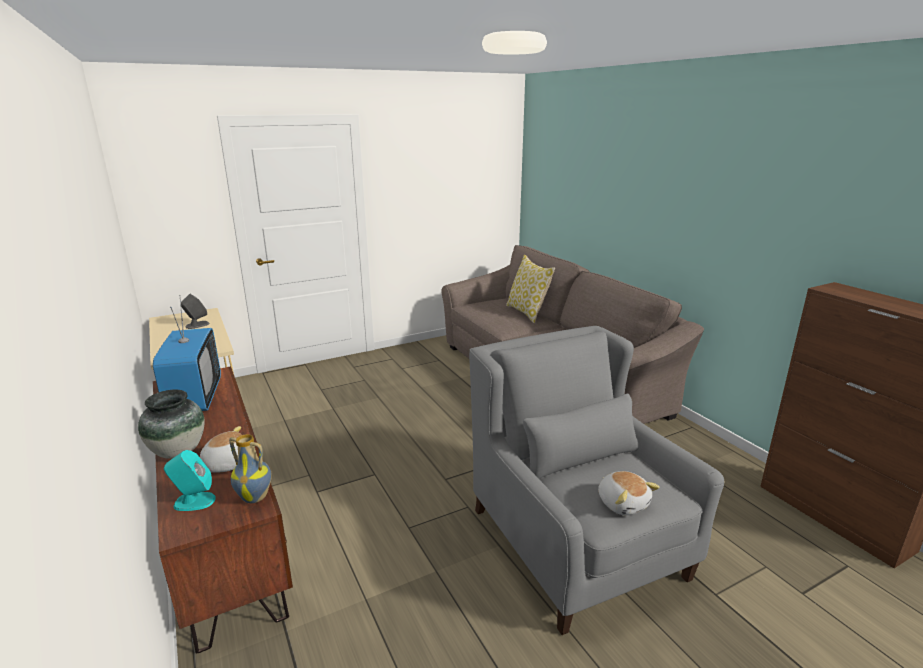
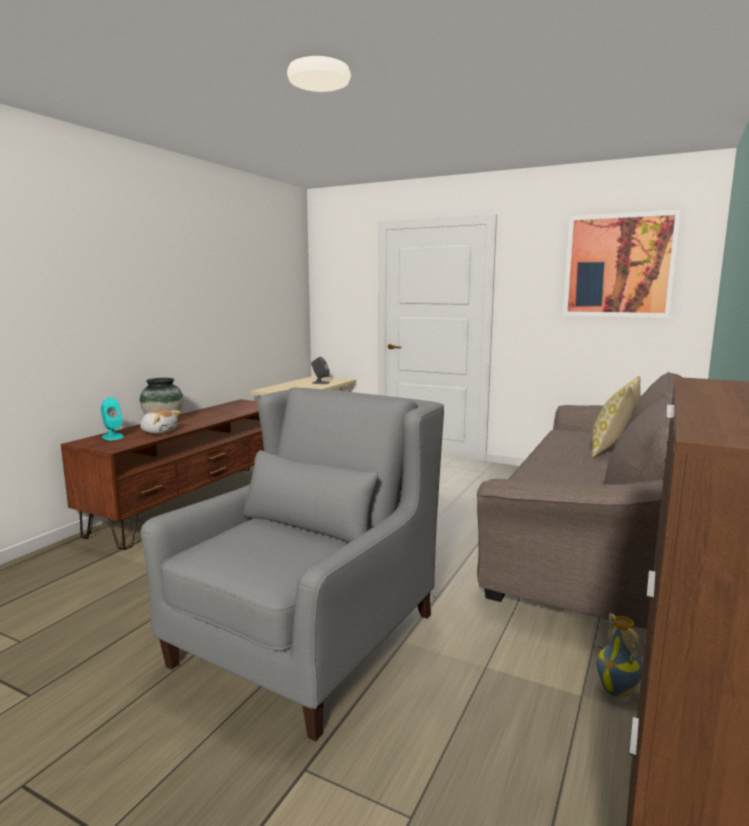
camera: 55 degrees right, 10 degrees down
(195, 398) = (230, 409): television -> none
(255, 497) = (127, 445): vase -> vase (618, 691)
(462, 163) = (618, 266): none -> picture
(623, 503) = (235, 554): plush toy -> none

